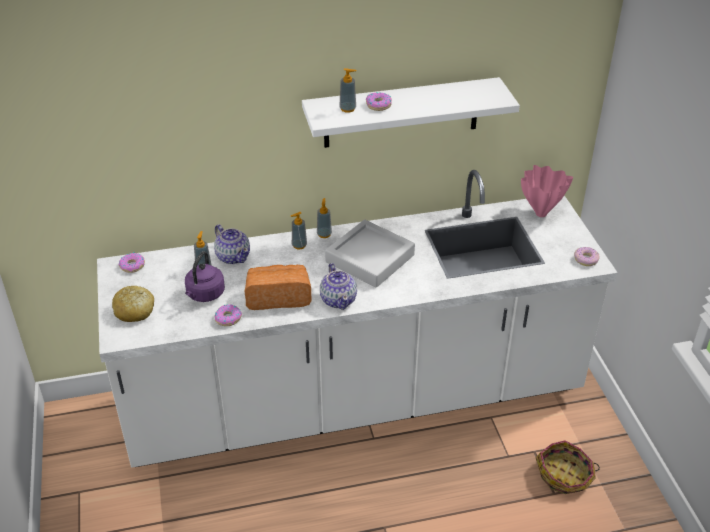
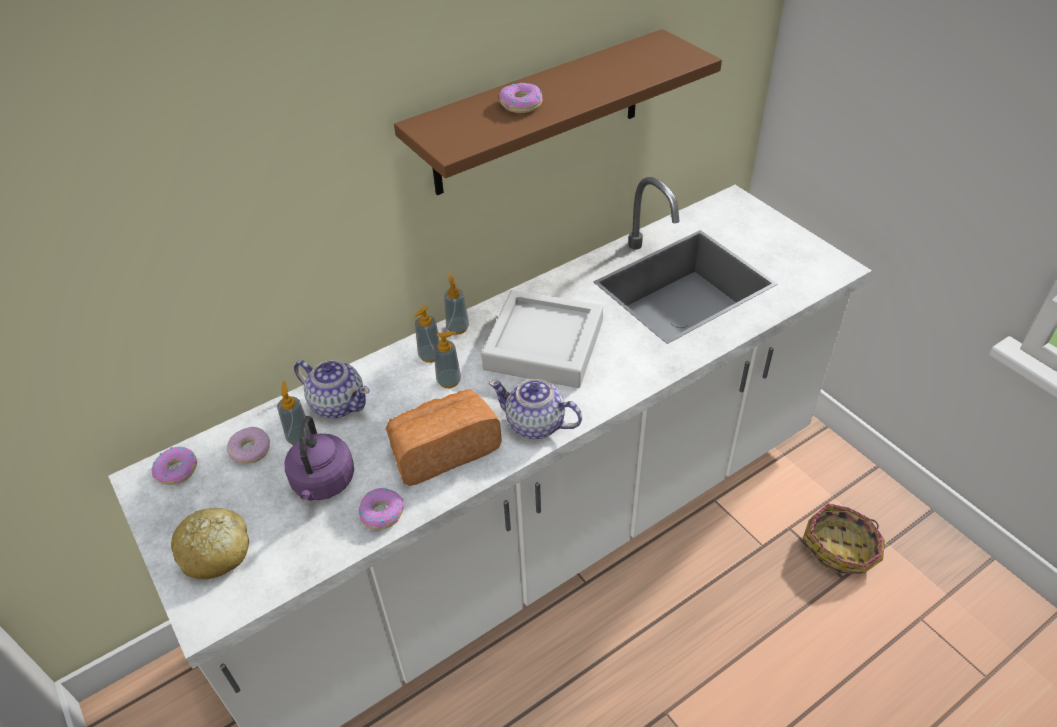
camera: 20 degrees left, 5 degrees up
(338, 299) = (536, 425): teapot -> teapot turned 150 degrees clockwise
(347, 109) = (477, 120): soap dispenser -> soap dispenser (449, 381)
(401, 113) = (538, 114): white shelf -> brown shelf
(540, 214) = (726, 219): pink vase -> none
(585, 259) = (823, 264): donut -> donut (250, 450)

